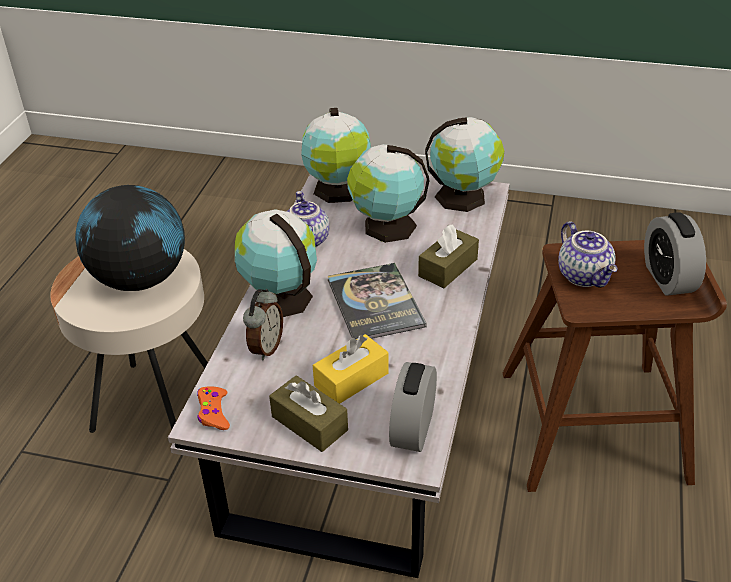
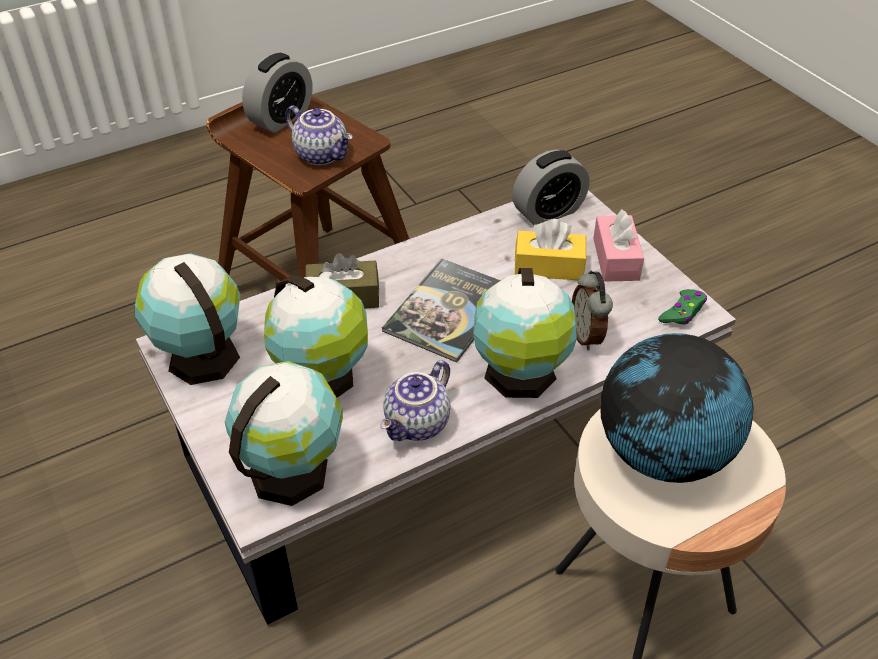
camera: 135 degrees left, 5 degrees up
(213, 412) = (682, 312): orange game controller -> green game controller
(265, 348) = (587, 336): alarm clock -> alarm clock turned 75 degrees counterclockwise
(309, 423) = (615, 259): brown tissue box -> pink tissue box
(585, 276) = (322, 155): teapot -> teapot turned 105 degrees clockwise

